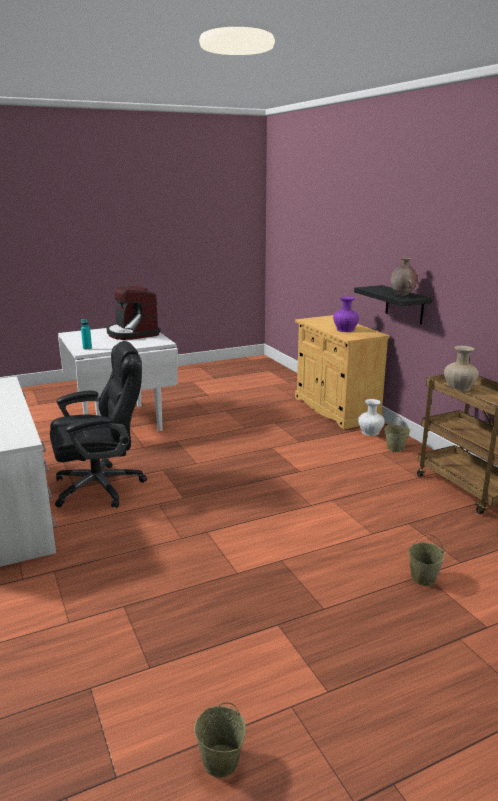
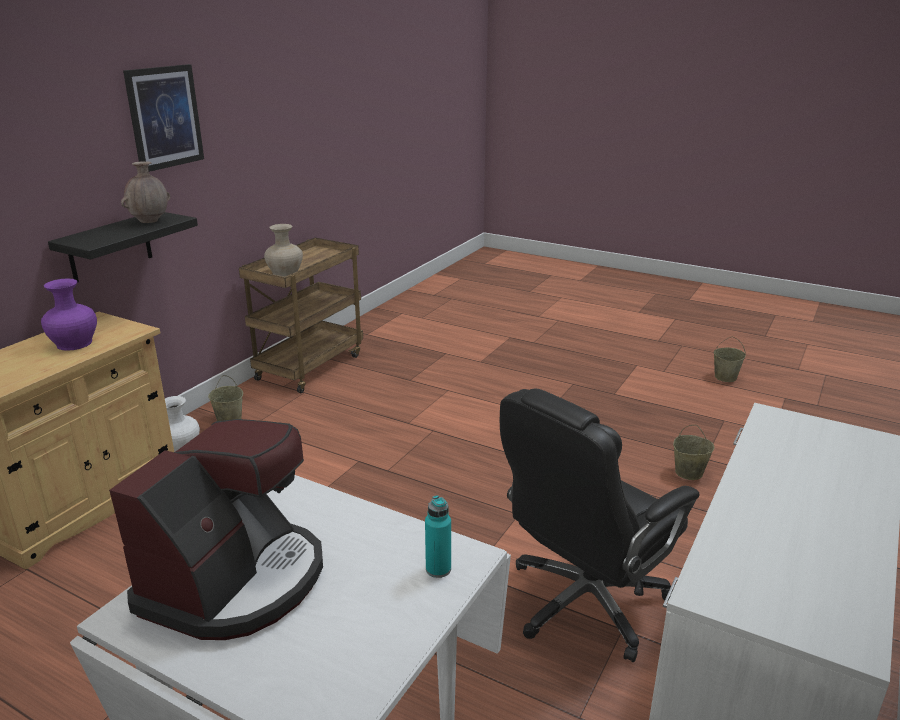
camera: 125 degrees left, 5 degrees up
(101, 487) = (585, 602): black office chair -> black office chair turned 75 degrees counterclockwise
(423, 578) = (485, 361): beige bucket -> beige bucket (688, 473)
(452, 239) = (164, 117): none -> picture

